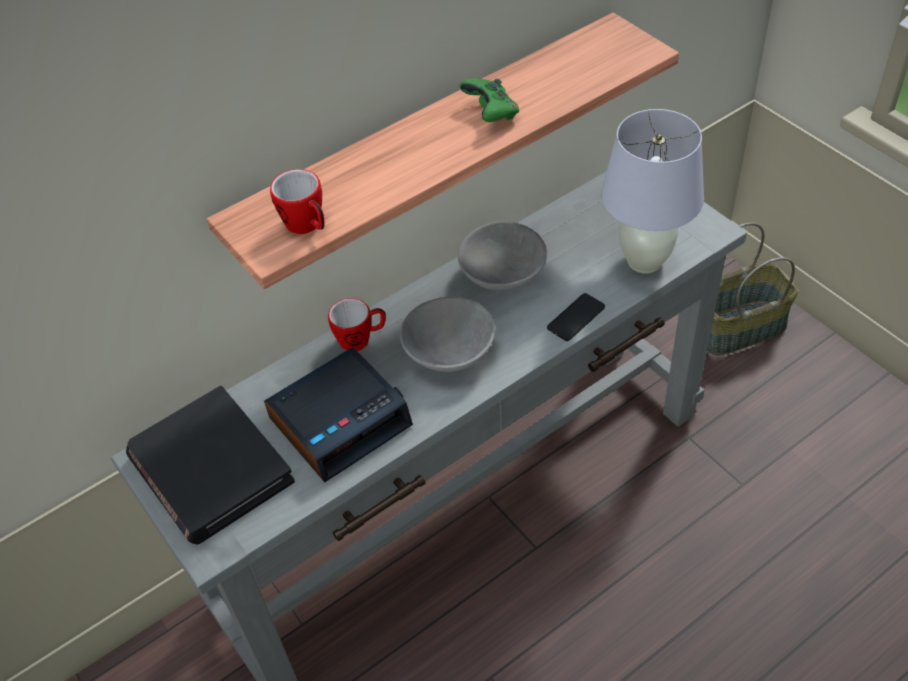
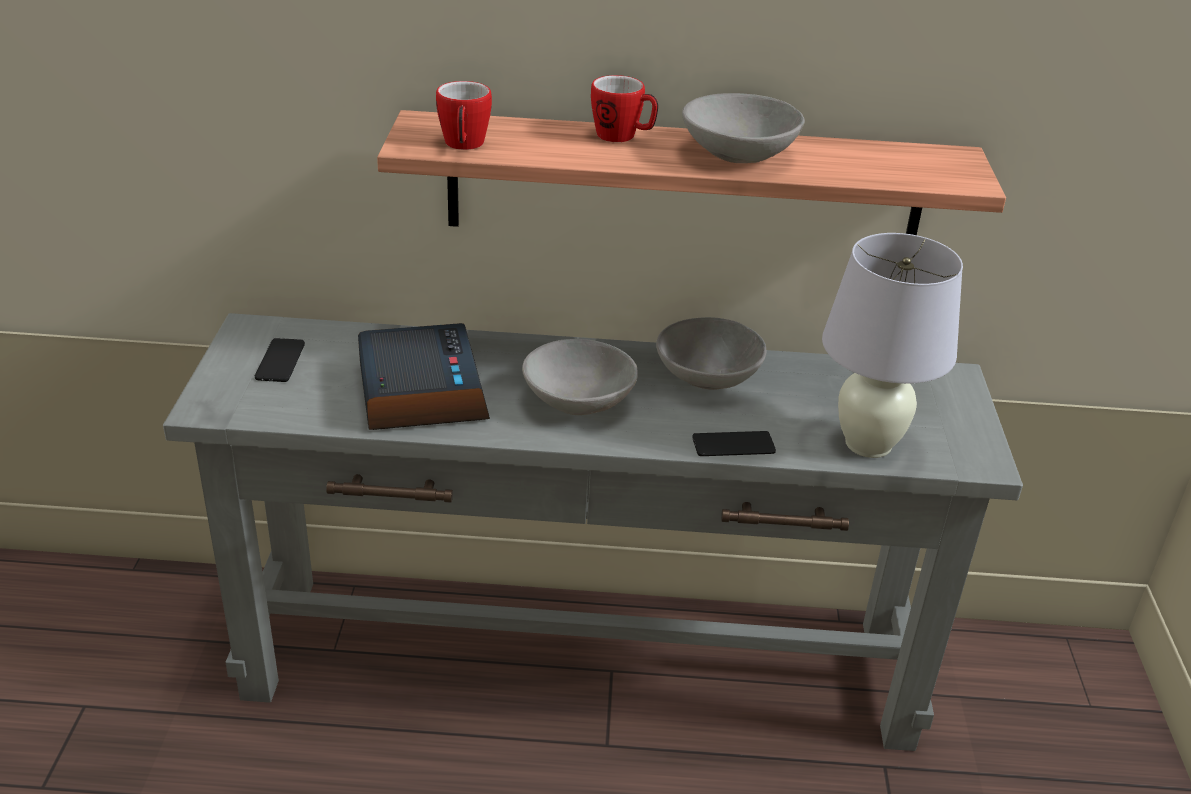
camera: 35 degrees right, 15 degrees down
(210, 469) = (280, 361): black book -> phone
(341, 421) = (420, 392): alarm clock -> alarm clock turned 105 degrees counterclockwise
(361, 339) = (516, 351): mug -> mug (623, 137)
(491, 113) = (739, 155): green game controller -> grey bowl
(739, 327) = (1067, 707): basket -> none

